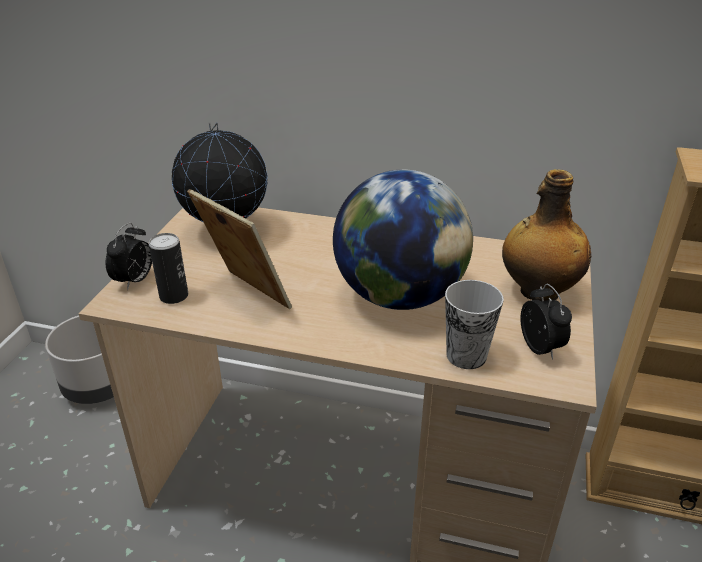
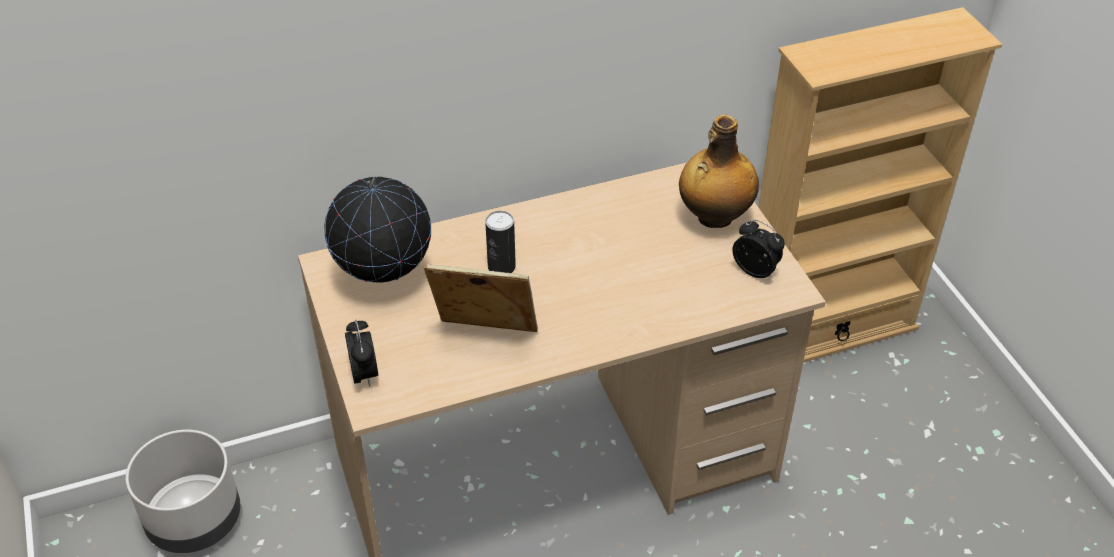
camera: 35 degrees left, 10 degrees up
(174, 296) = (421, 370): can -> can (501, 267)
(399, 296) = (612, 274): globe -> none
(466, 355) = (710, 304): cup -> none

